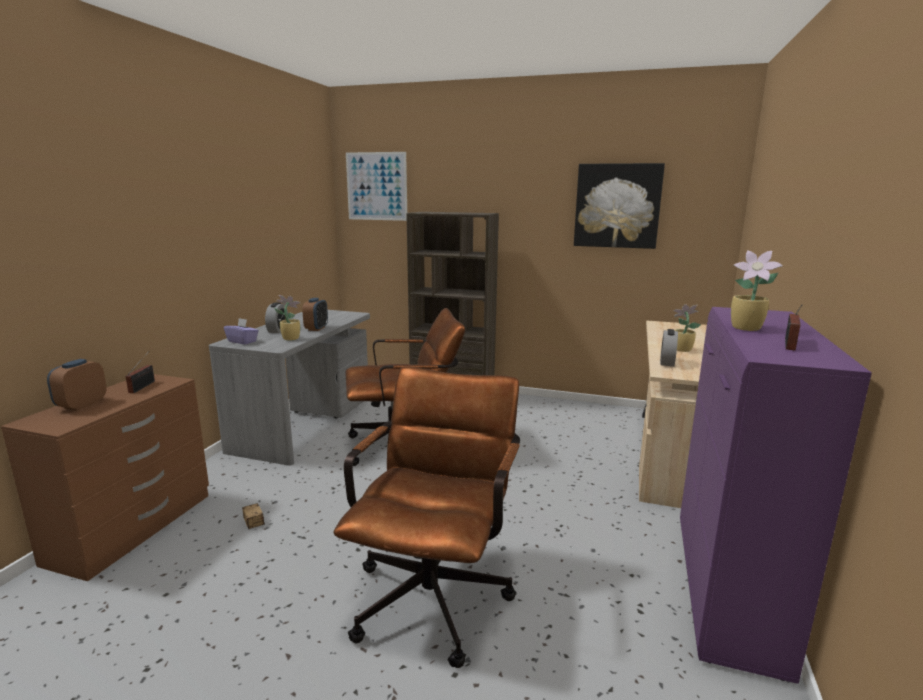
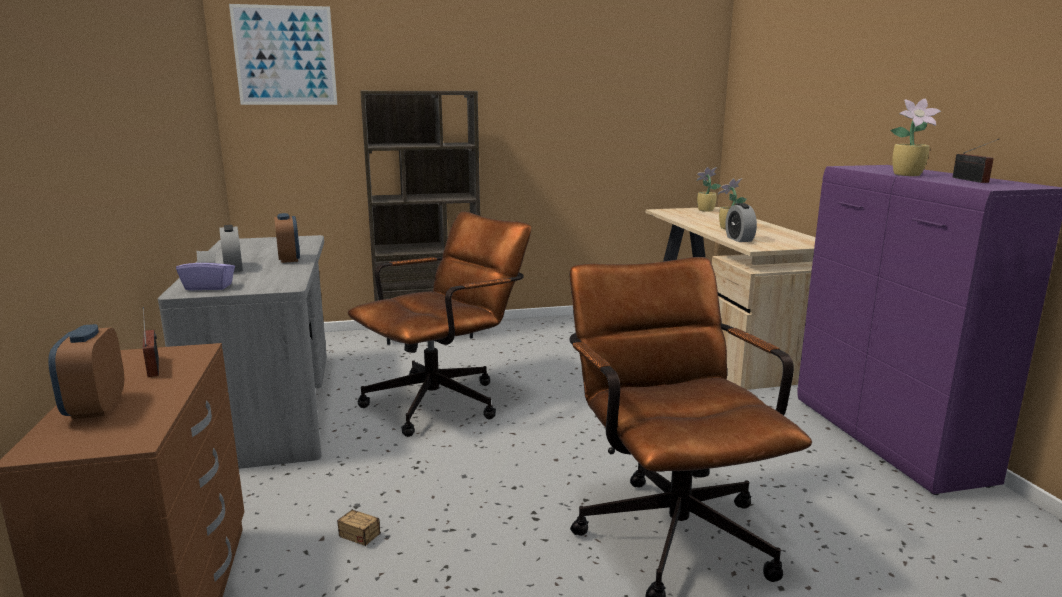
camera: 30 degrees left, 0 degrees up
(290, 338) = (277, 274): potted plant -> potted plant (705, 210)
(617, 206) = (605, 81): picture -> none

